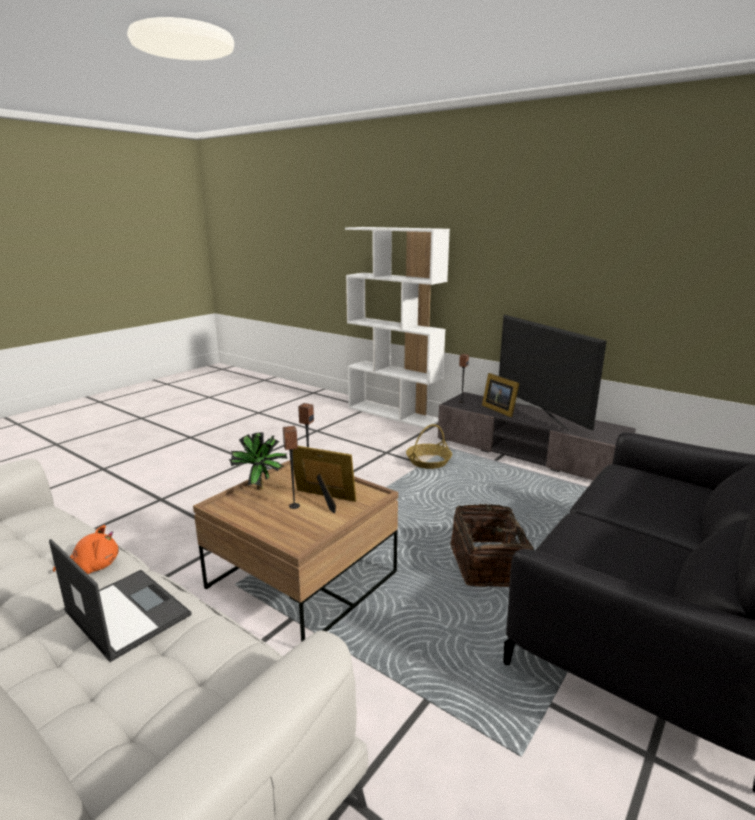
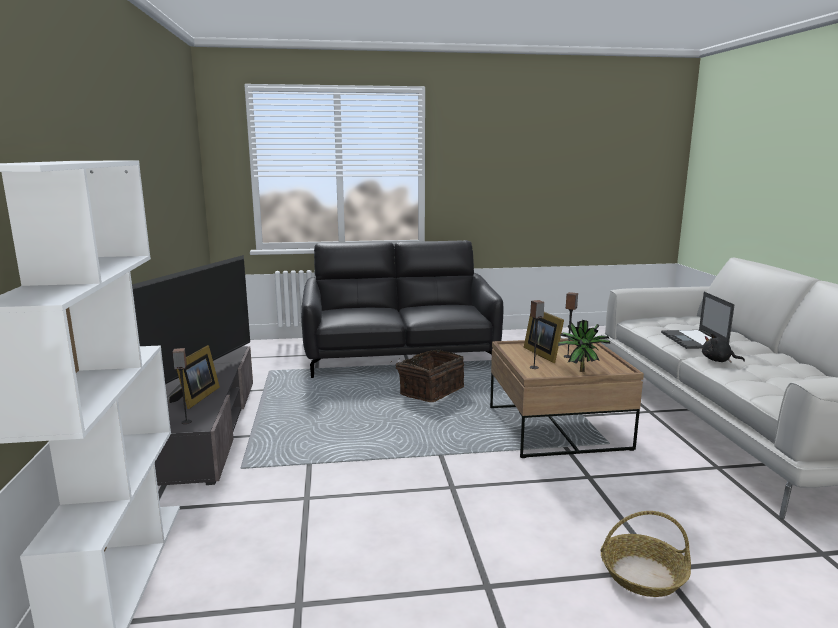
camera: 135 degrees left, 5 degrees down
(93, 566) = (718, 360): orange plush toy -> black plush toy
(428, 461) = (297, 464): basket -> basket (642, 575)

